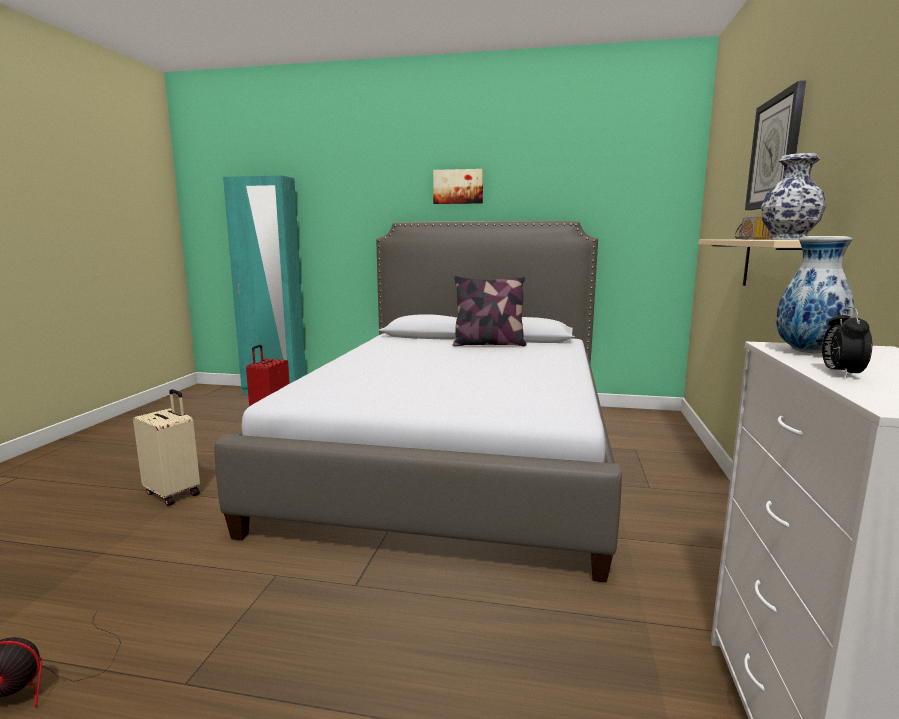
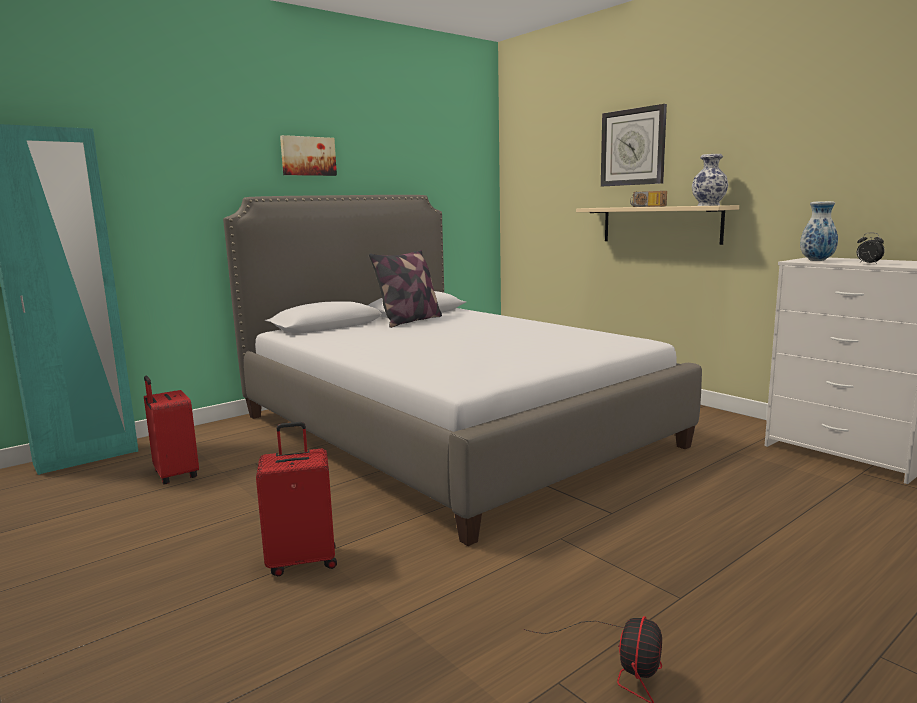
camera: 50 degrees left, 0 degrees up
(174, 493) = (302, 561): beige suitcase -> red suitcase

